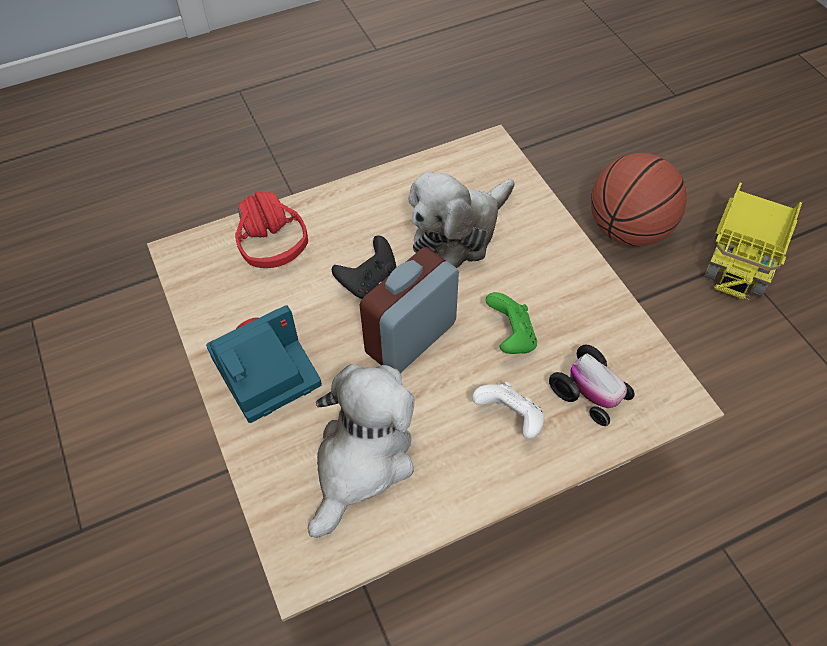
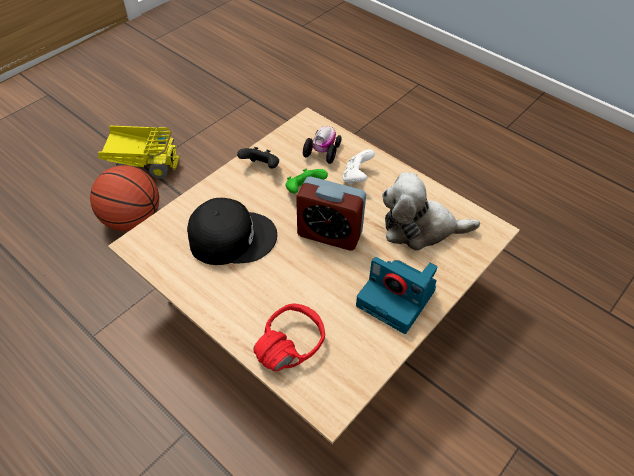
camera: 115 degrees left, 5 degrees down
(369, 282) = (297, 270): black game controller -> black game controller (261, 167)
(459, 233) = (231, 237): plush toy -> black cap

